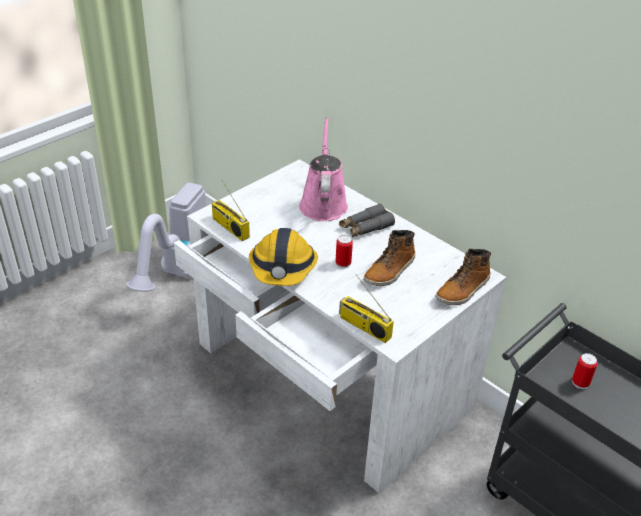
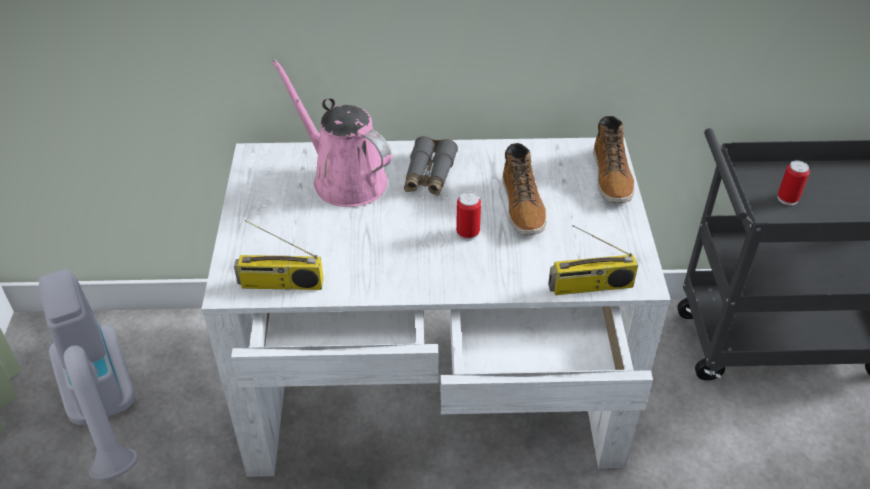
camera: 45 degrees left, 5 degrees up
(283, 268) = (416, 286): hard hat -> none

